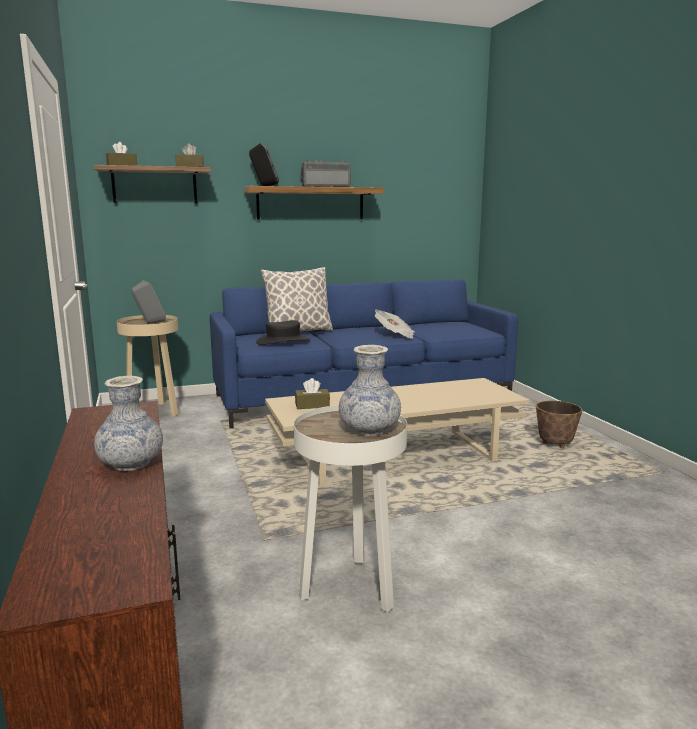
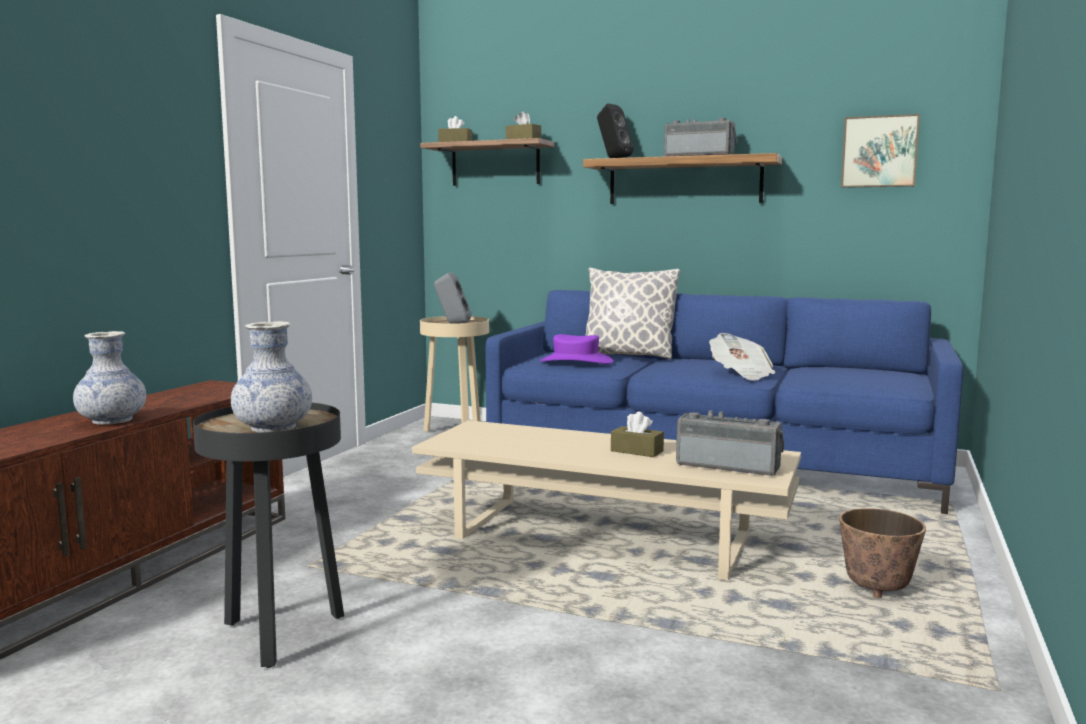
camera: 40 degrees right, 5 degrees down
(283, 341) = (576, 361): black hat -> purple hat
(312, 405) = (492, 435): brown tissue box -> brown tissue box (637, 451)
(349, 589) = (279, 635): white side table -> black side table
(427, 188) = (879, 152): none -> picture
(477, 393) = (728, 466): none -> radio

